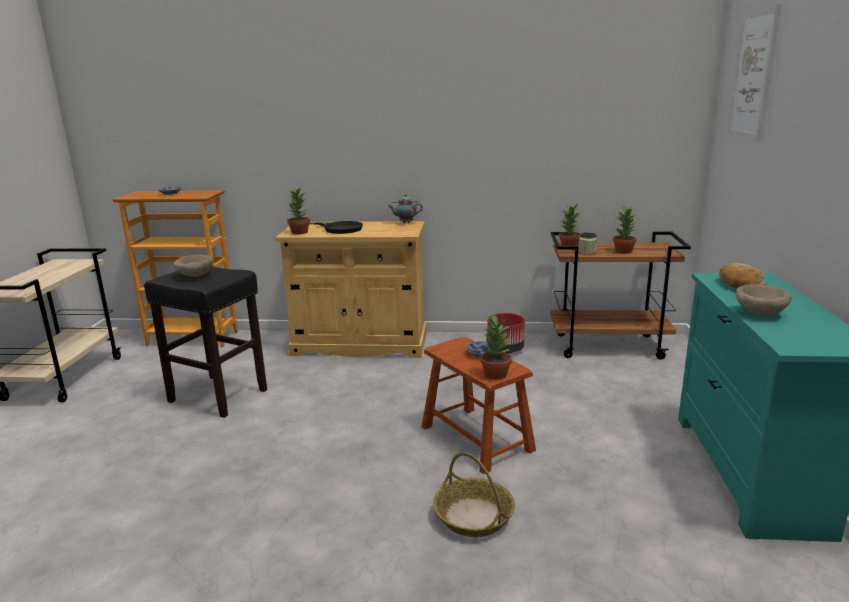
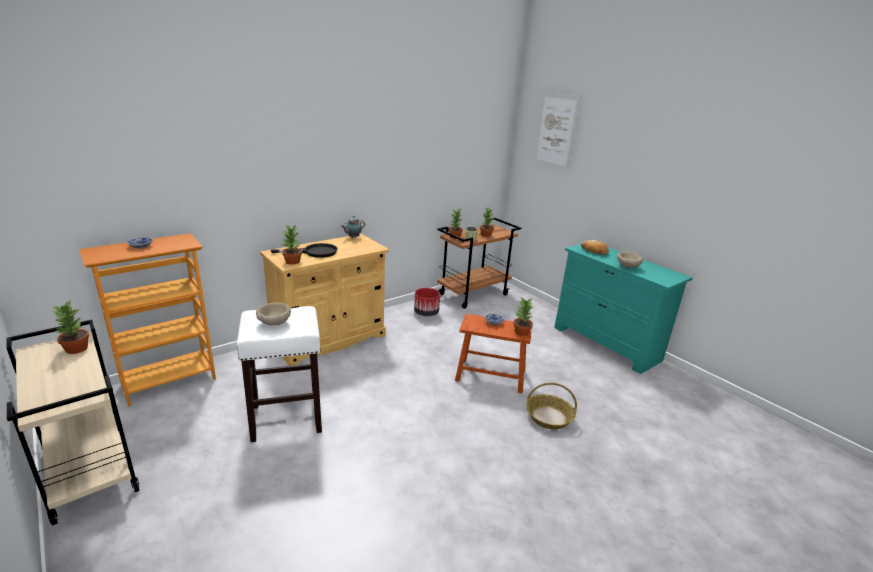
camera: 45 degrees left, 5 degrees up
(74, 266) = (76, 349): none -> potted plant
(219, 396) = (287, 418): black stool -> white stool

